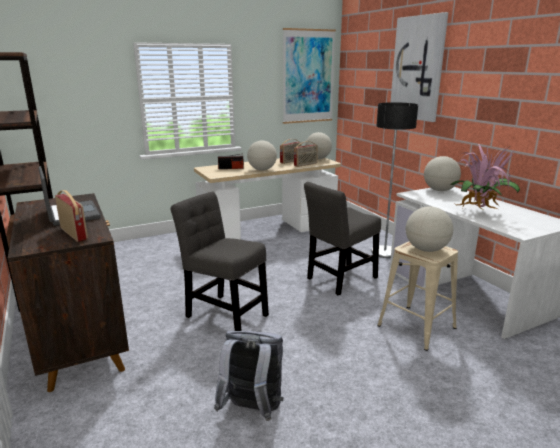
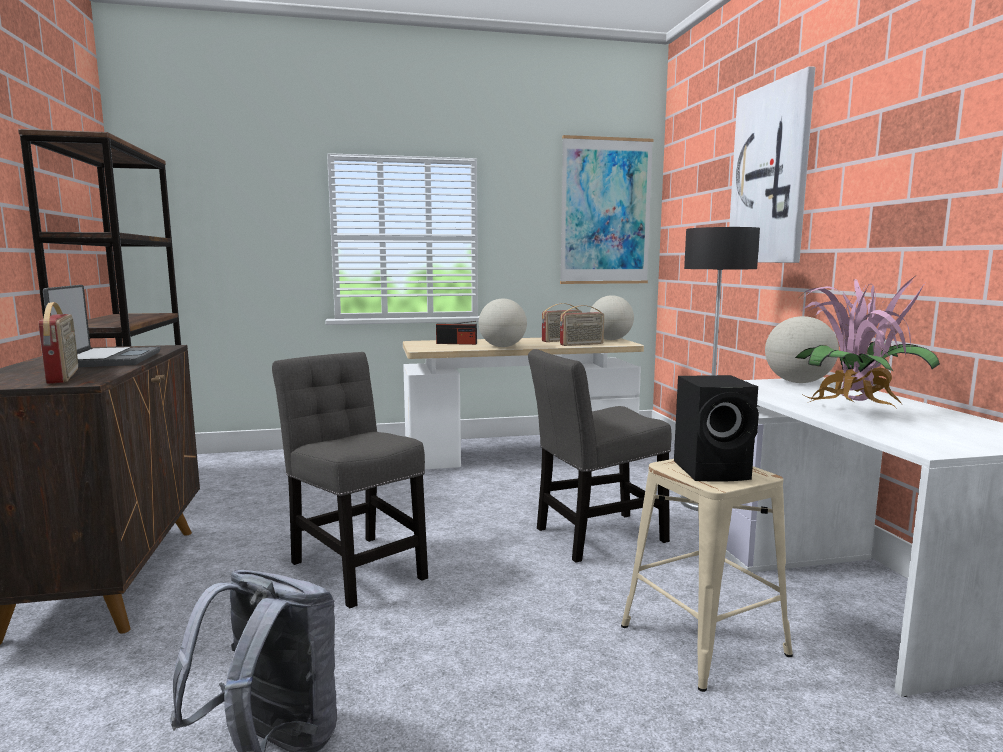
camera: 15 degrees right, 10 degrees down
(426, 249) = (714, 471): globe -> black speaker

